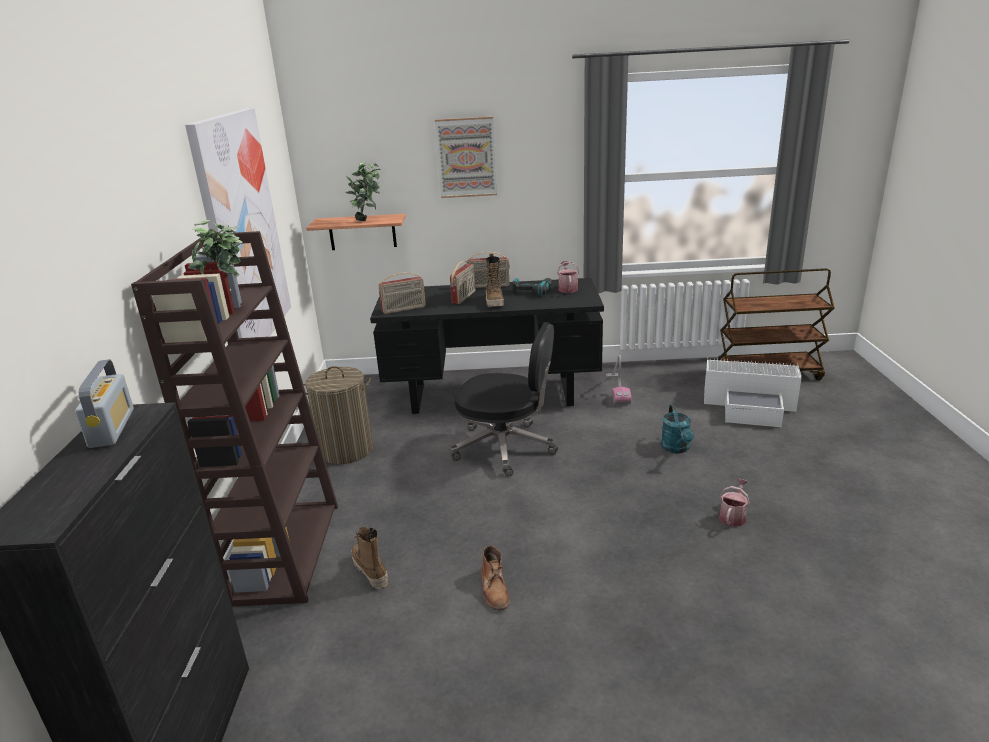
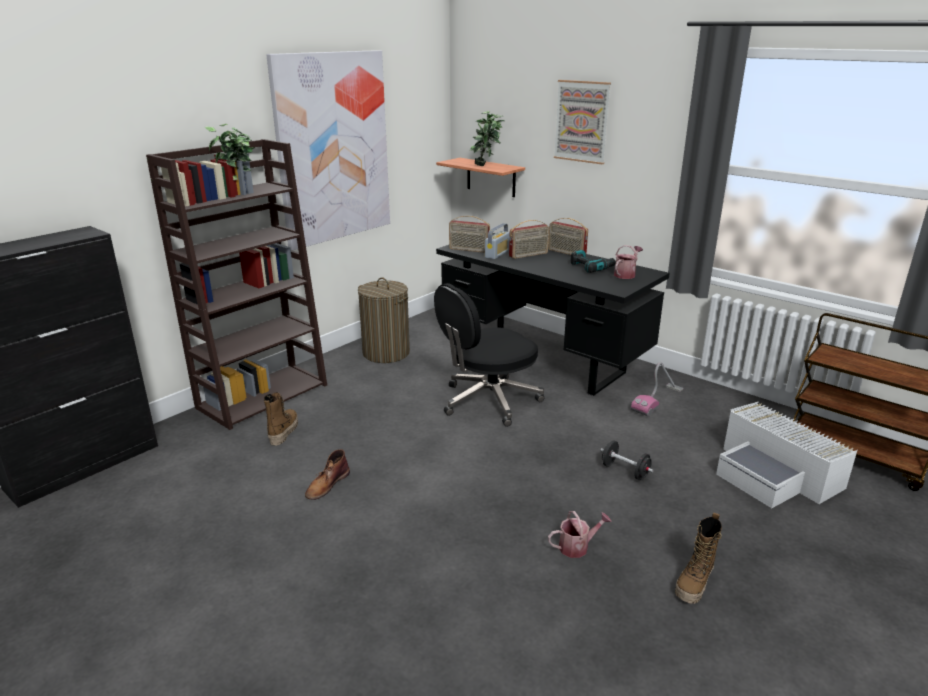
camera: 40 degrees right, 0 degrees up
(112, 428) = (64, 235): radio -> radio (497, 254)
(494, 302) = (542, 266): boot -> boot (694, 584)
(506, 447) = (488, 401): black office chair -> black office chair turned 90 degrees clockwise
(677, 449) = (625, 471): turquoise watering can -> black dumbbell

